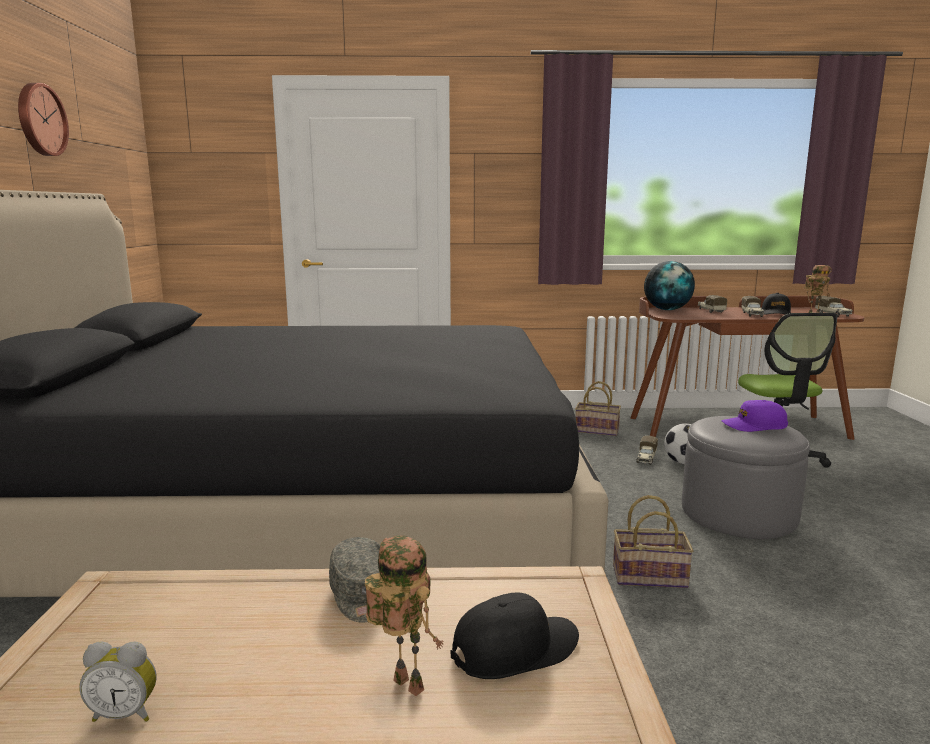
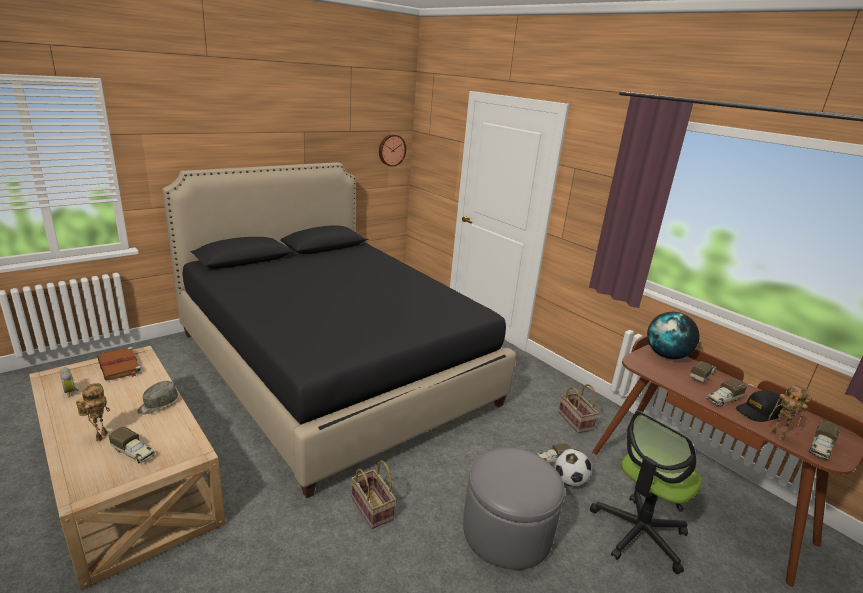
camera: 50 degrees right, 10 degrees up
(40, 120) = (315, 125): wall clock -> wall clock (391, 150)
(116, 621) = (119, 366): none -> brown book
(515, 649) = (134, 453): black cap -> toy truck
(754, 426) = (524, 476): purple cap -> none

